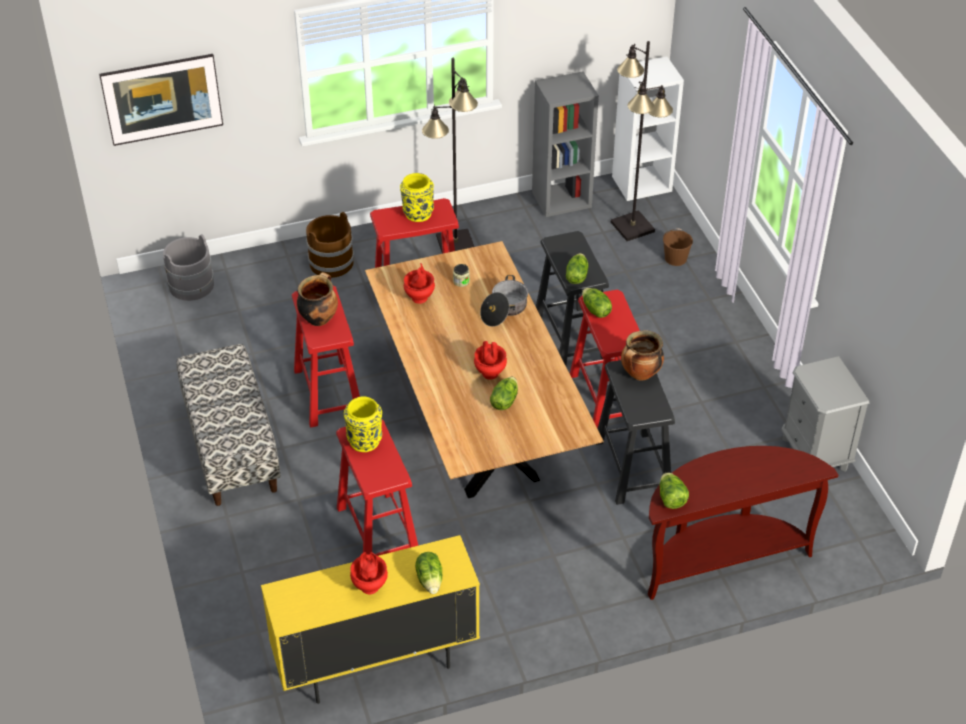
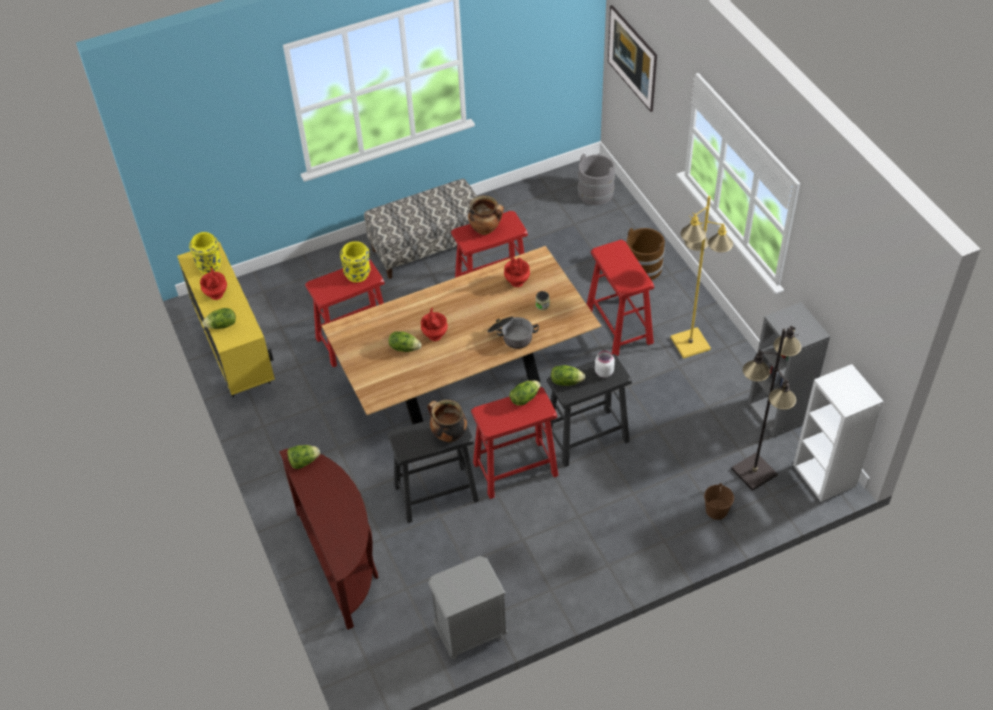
camera: 85 degrees right, 5 degrees up
(417, 213) = (626, 268): yellow vase -> yellow vase (209, 265)
(455, 244) = (689, 343): black floor lamp -> yellow floor lamp
(567, 248) = (603, 372): none -> white jar

